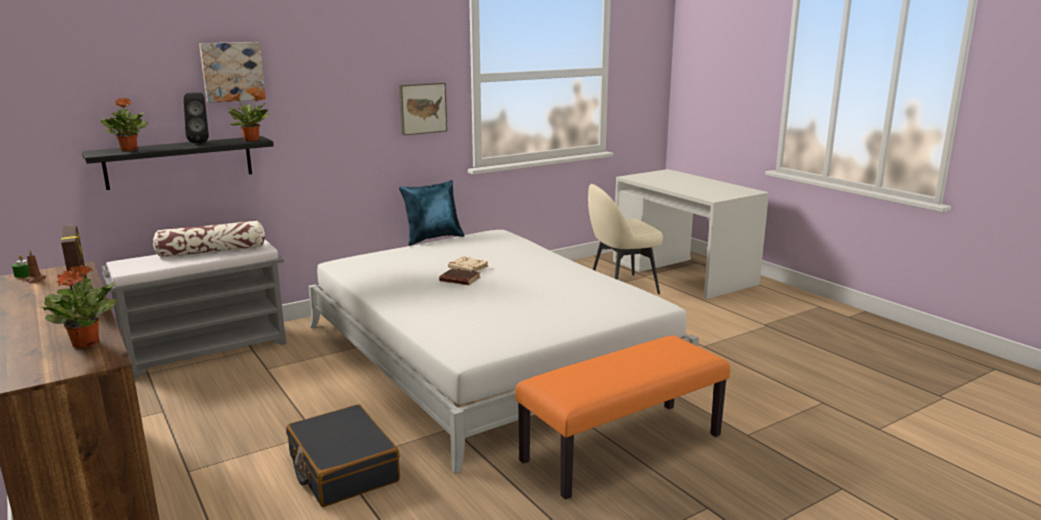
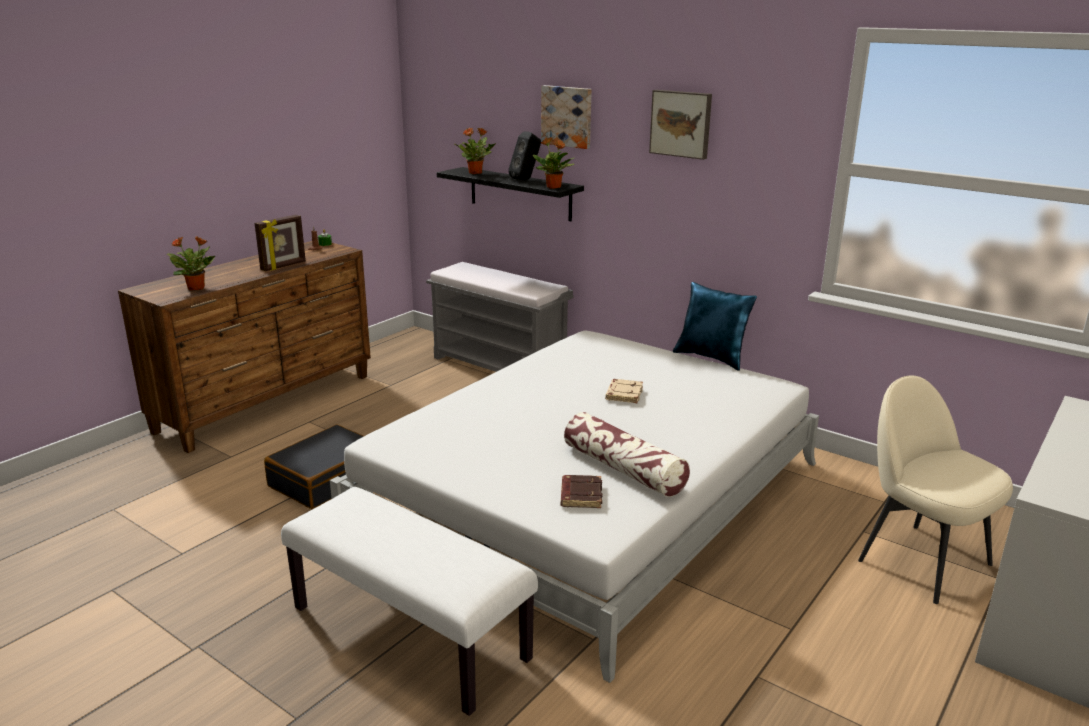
camera: 70 degrees right, 5 degrees up
(212, 251) = (512, 281): pillow -> pillow (623, 469)
(422, 108) = (757, 194): picture -> picture (681, 123)
(459, 280) = (578, 397): brown book -> brown book (580, 495)
(622, 447) = (411, 632): orange bench -> white bench

